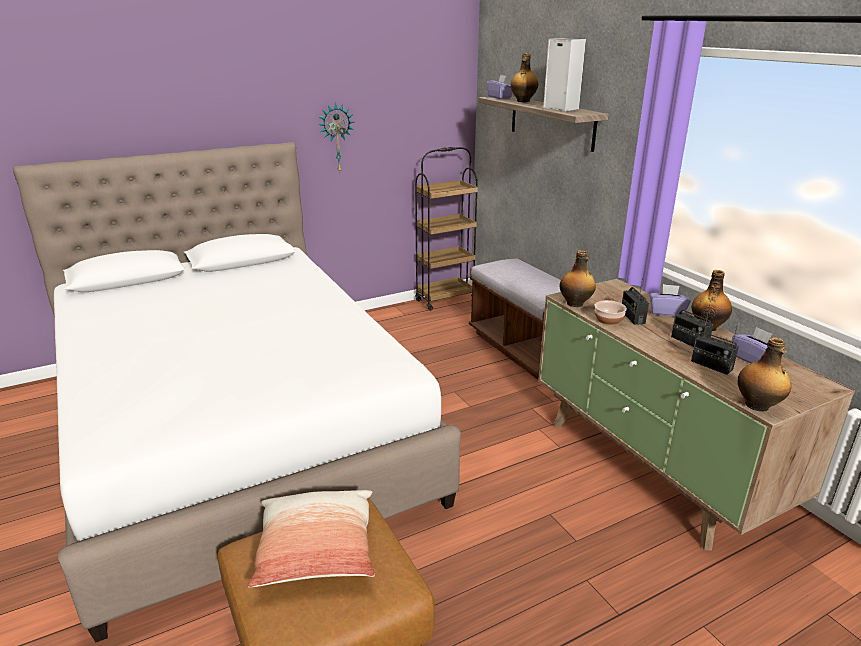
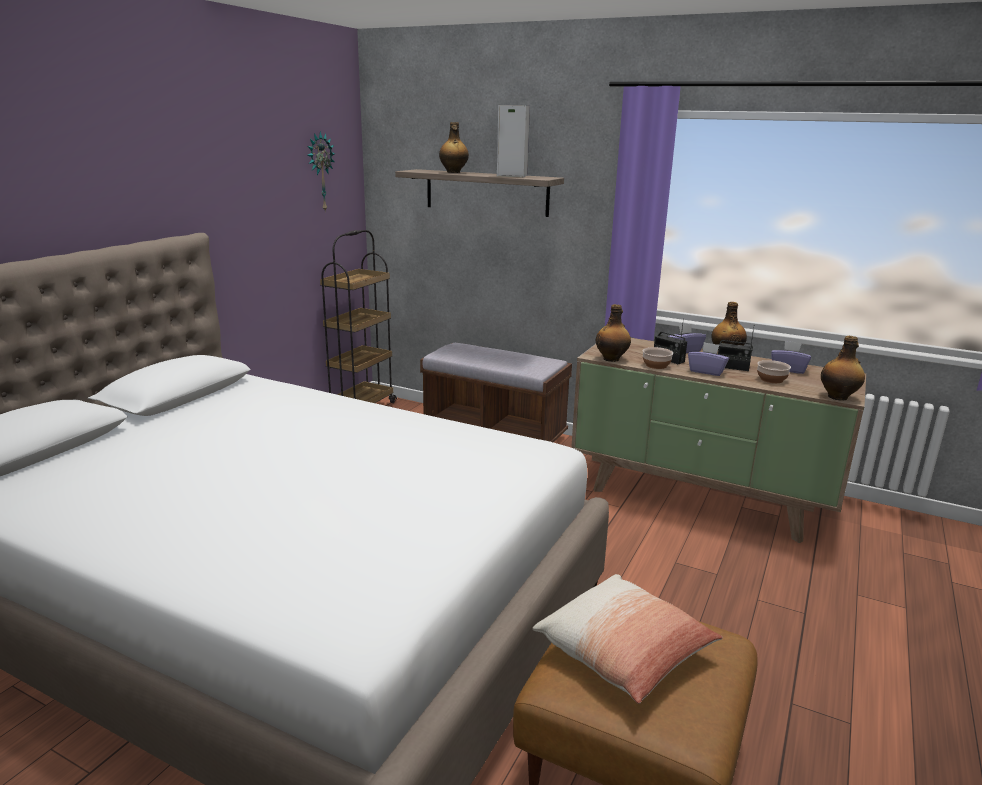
camera: 35 degrees left, 5 degrees down
(336, 138) = (240, 226): wall clock -> wall clock (320, 172)
(499, 97) = (418, 170): purple tissue box -> purple tissue box (706, 371)
(711, 365) = (771, 379): radio -> bowl

